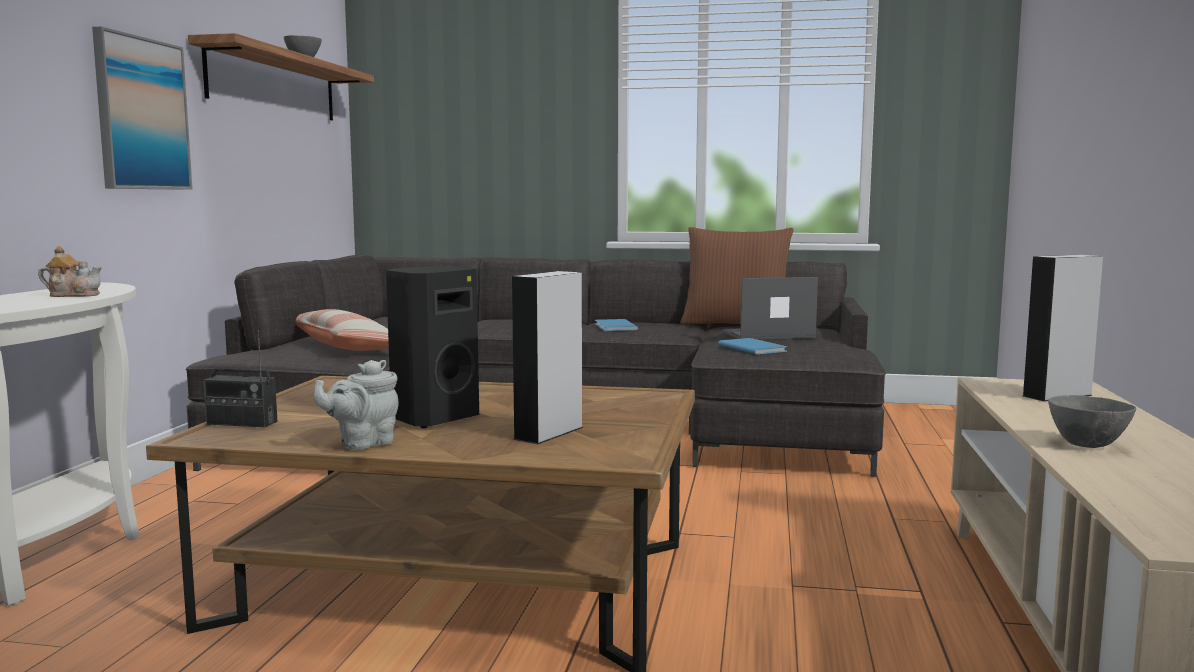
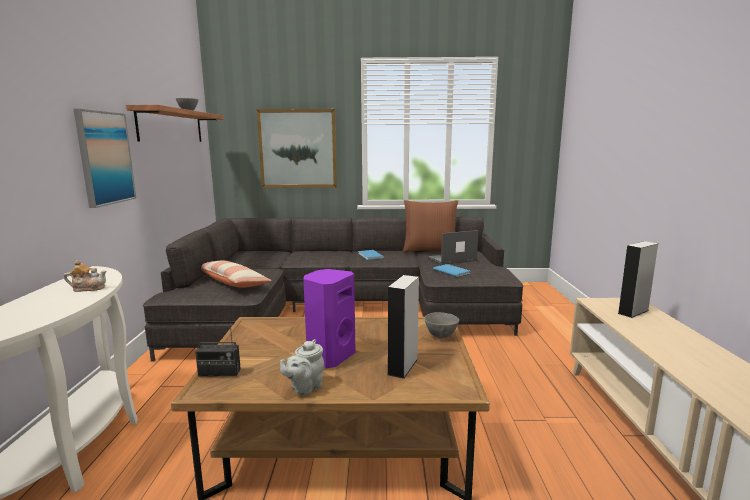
camera: 10 degrees left, 5 degrees up
(433, 418) = (329, 357): black speaker -> purple speaker
(502, 136) = (298, 149): none -> picture
(1088, 445) = (680, 357): grey bowl -> grey bowl (441, 336)

